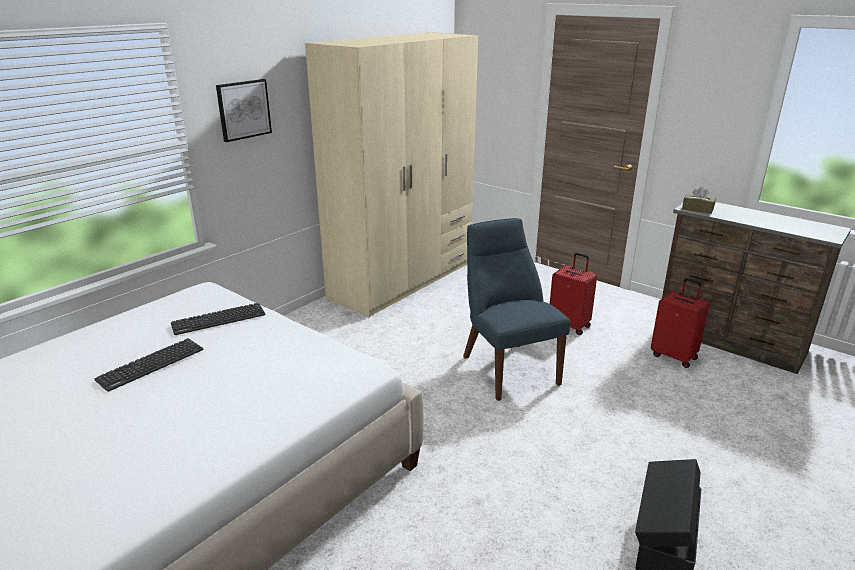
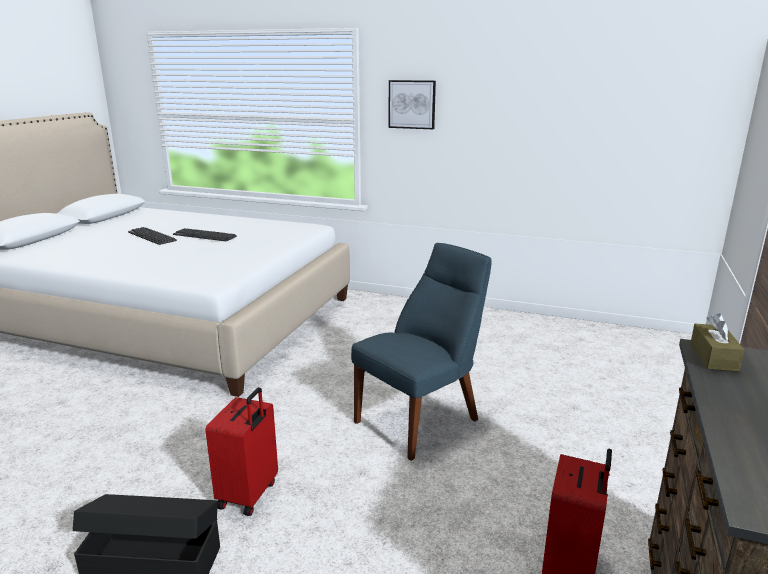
camera: 70 degrees right, 5 degrees down
(219, 319) = (268, 237): keyboard -> keyboard (151, 236)
(403, 280) = (549, 330): beige wardrobe -> none
(570, 325) = (564, 453): red suitcase -> red suitcase (249, 495)

